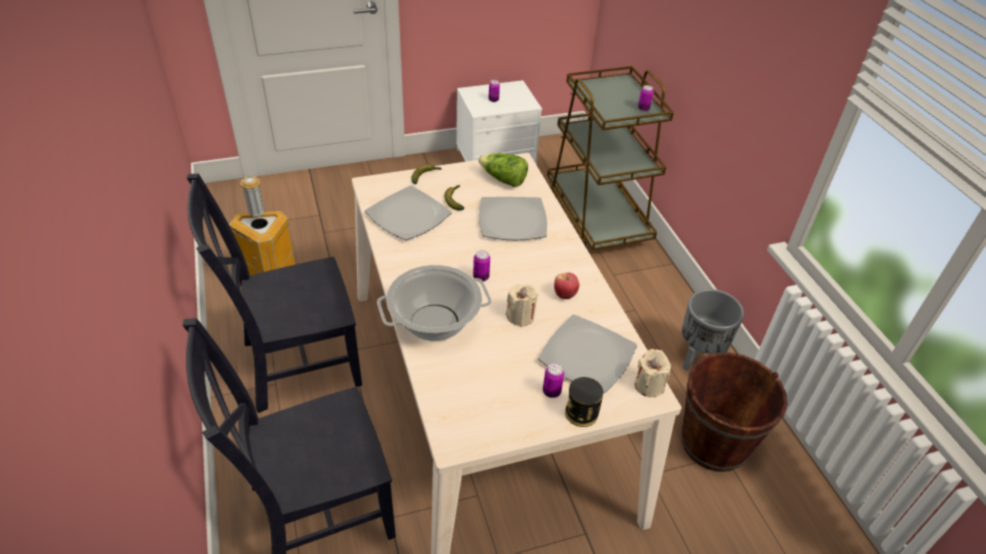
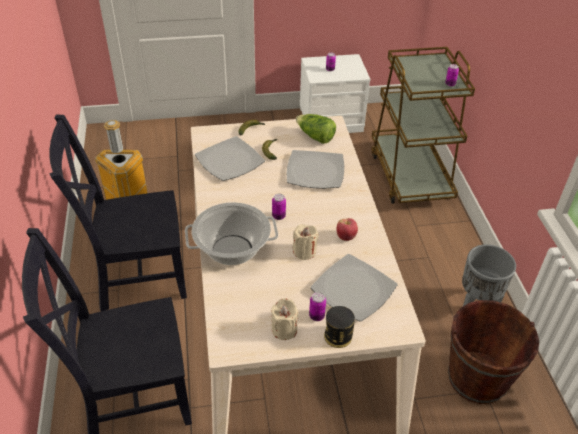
camera: 10 degrees right, 0 degrees up
(649, 385) = (401, 319): beige candle -> beige candle (284, 329)

